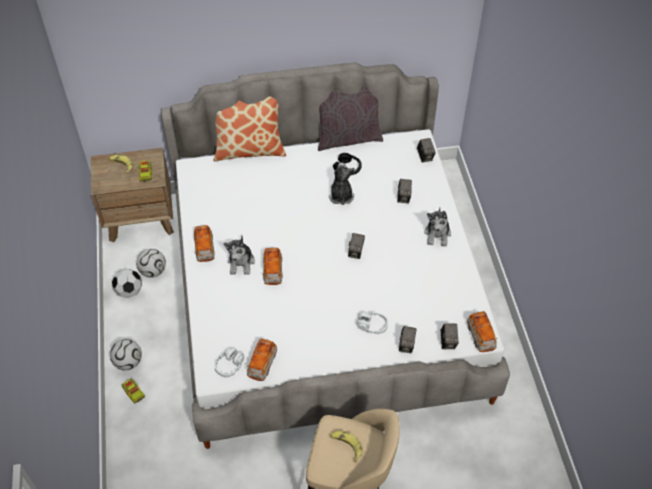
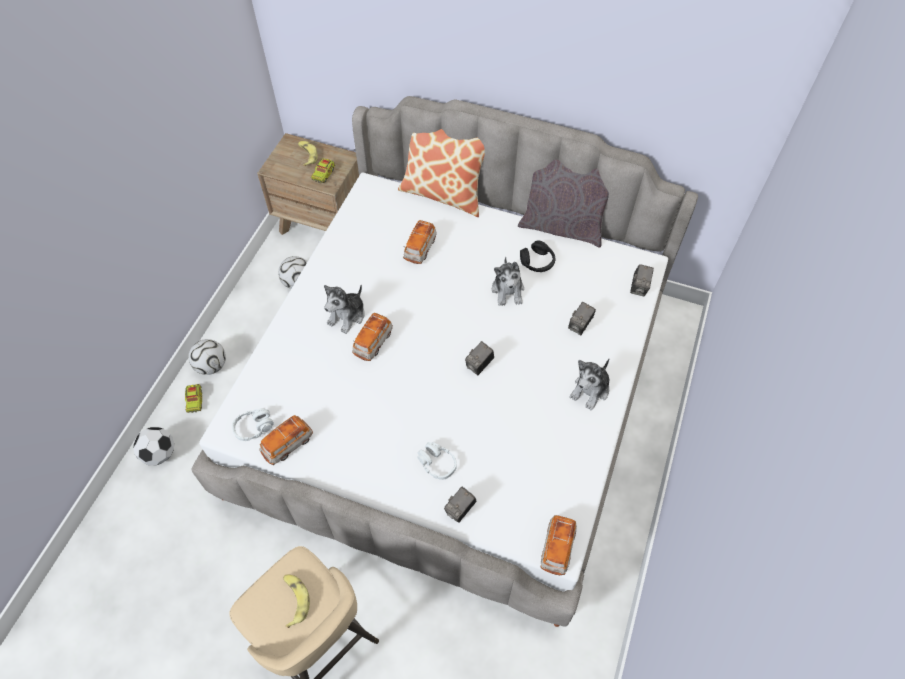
camera: 30 degrees right, 5 degrees up
(129, 291) = (262, 292): football -> football (160, 453)
(204, 249) = (321, 282): toy car -> toy car (420, 249)
(341, 196) = (508, 290): plush toy -> plush toy turned 150 degrees clockwise
(448, 342) = (512, 533): camera -> none

